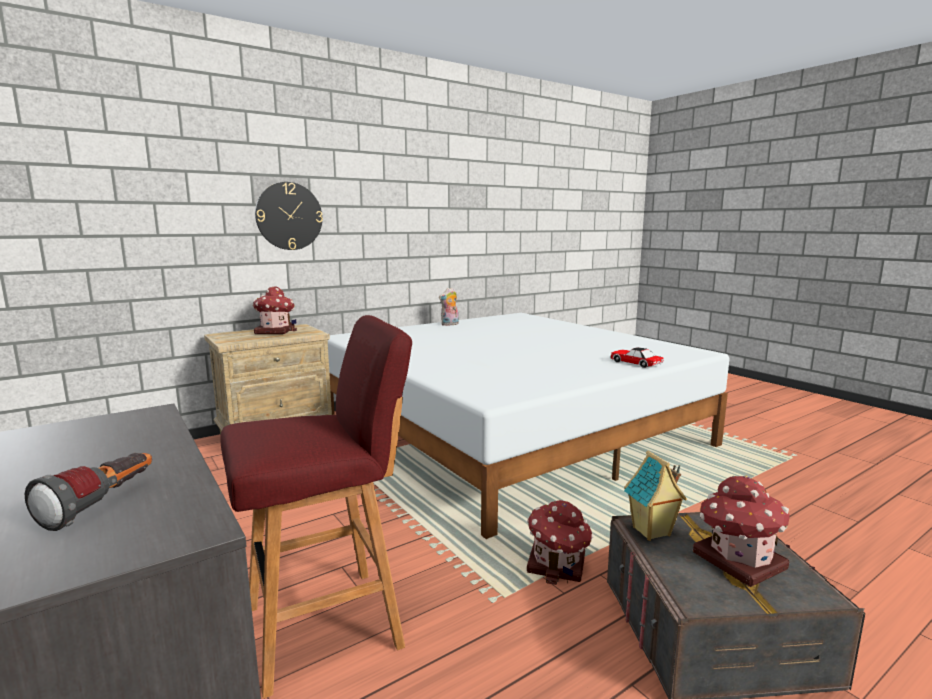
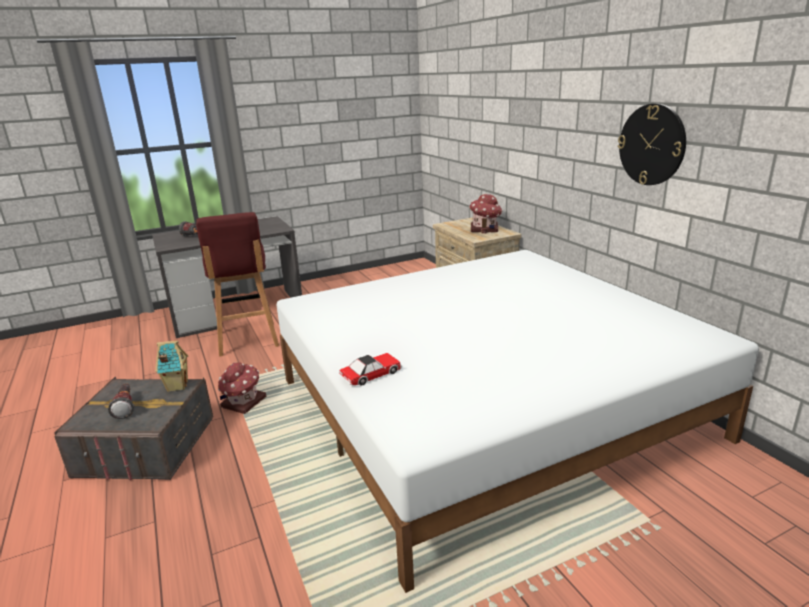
camera: 100 degrees right, 10 degrees up
(289, 216) = (524, 136): wall clock -> wall clock (652, 145)
(450, 324) = (601, 292): plush toy -> none
(737, 560) = (126, 407): toy house -> flashlight

